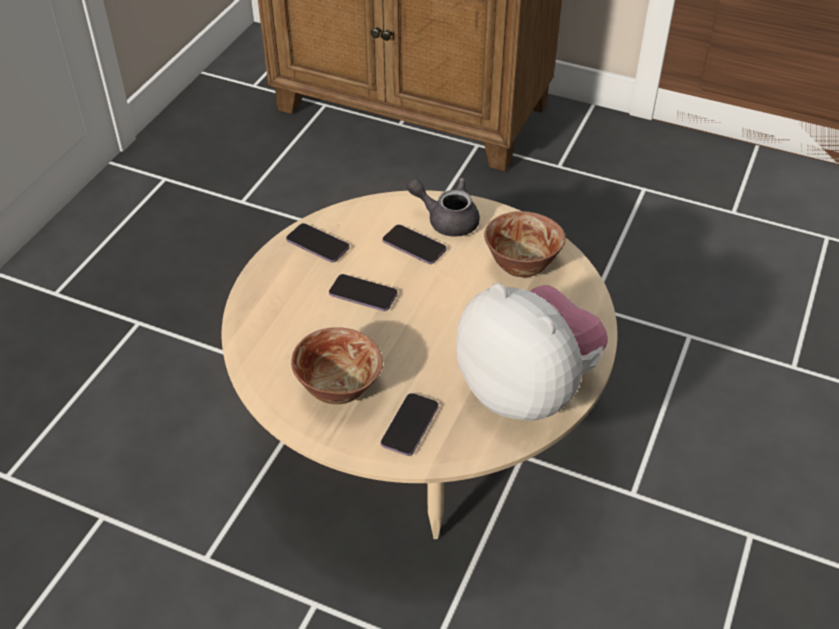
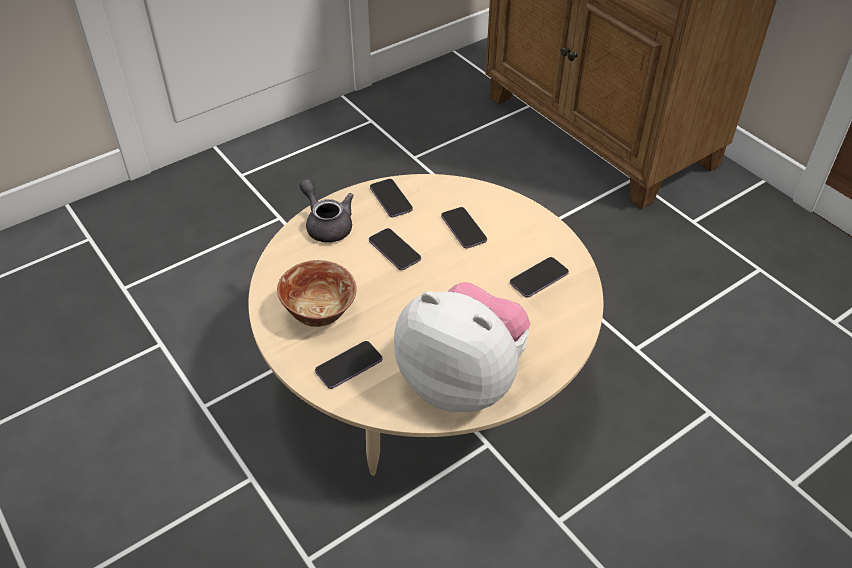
camera: 30 degrees right, 0 degrees up
(447, 219) = (506, 218): grey teapot -> grey teapot (327, 224)
(521, 265) = (539, 278): bowl -> phone
(527, 390) = (462, 380): plush toy -> plush toy turned 45 degrees counterclockwise

